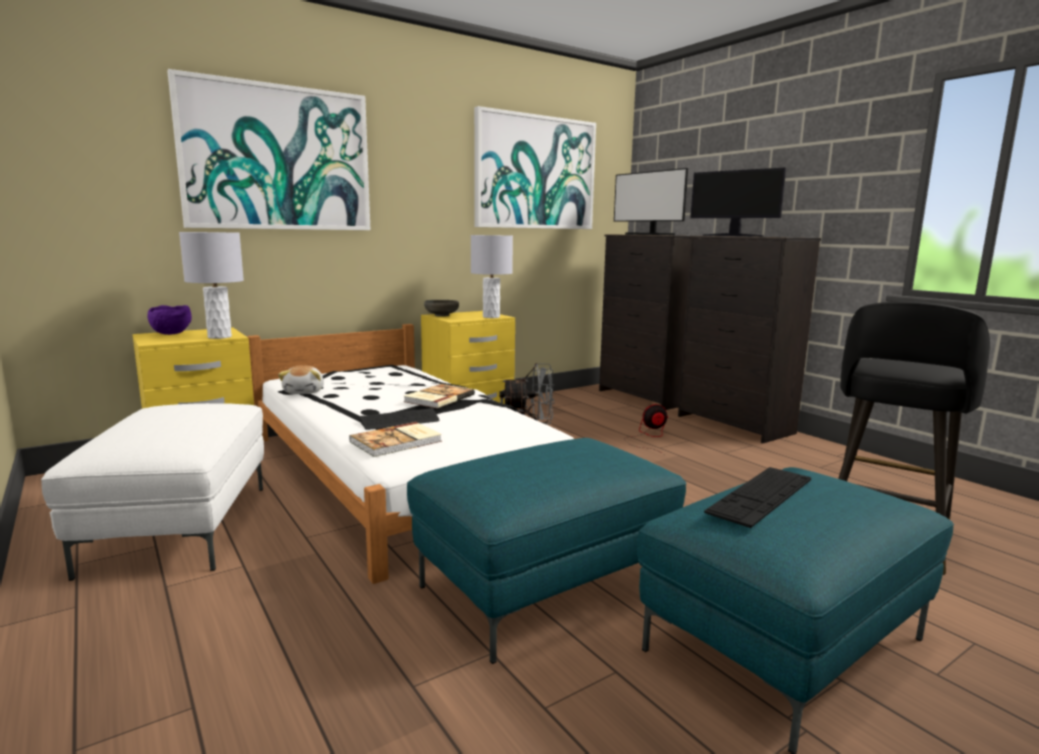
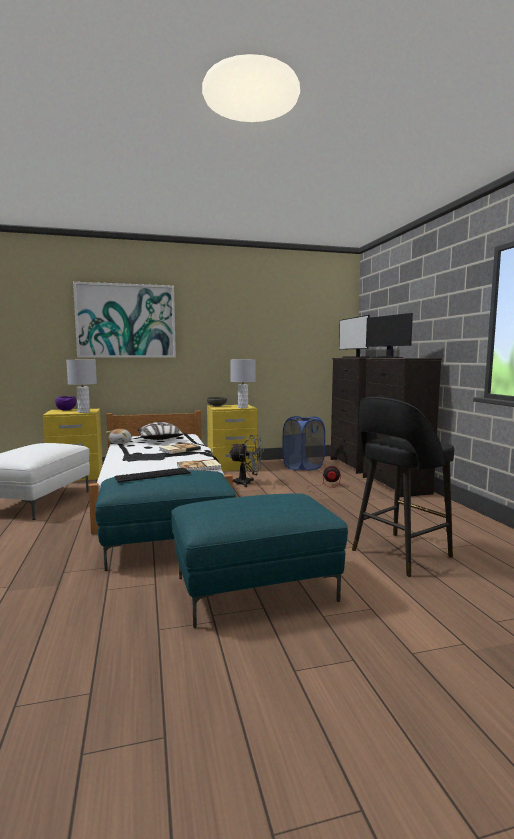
camera: 20 degrees right, 5 degrees down
(371, 380) = (160, 440): none -> pillow
(397, 442) = (128, 466): book -> book (199, 467)
(535, 173) = (284, 321): picture -> none
(577, 406) = (303, 467): none -> blue laundry basket
(761, 495) = (236, 498): keyboard -> keyboard (153, 475)

